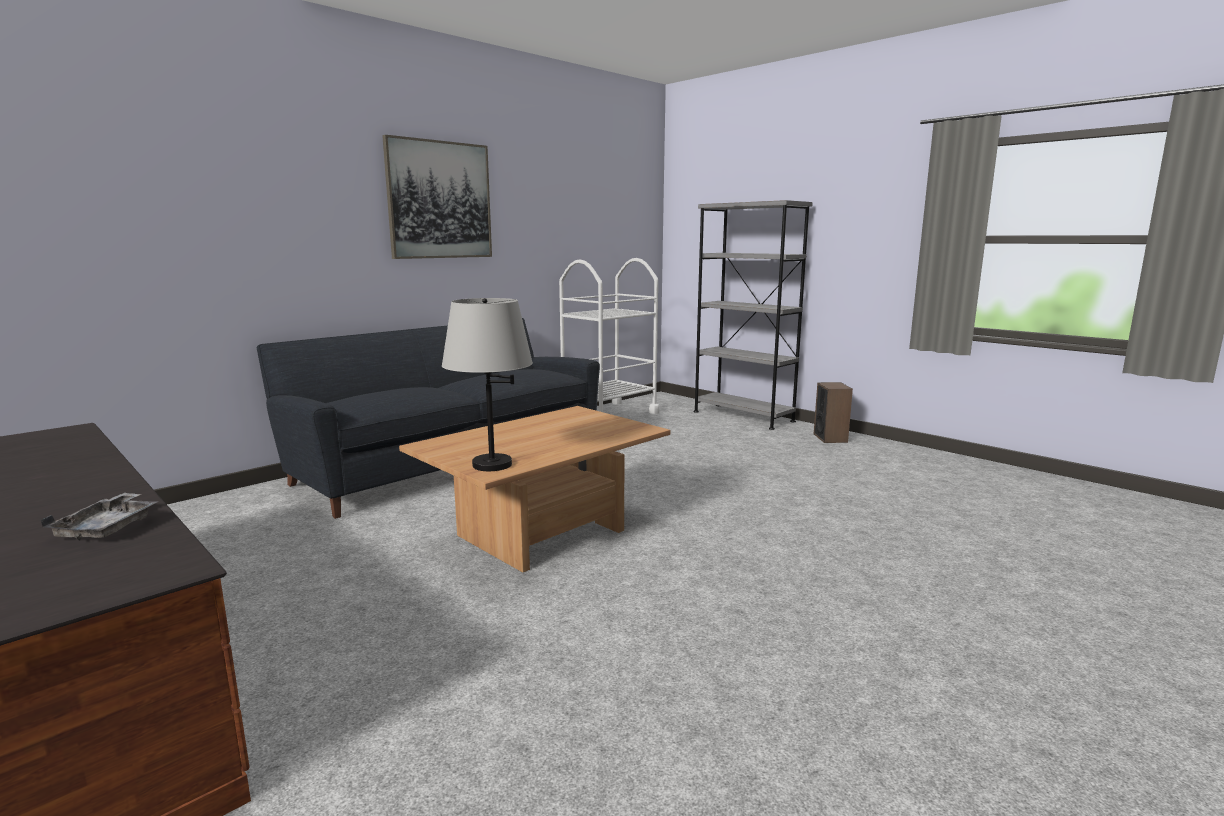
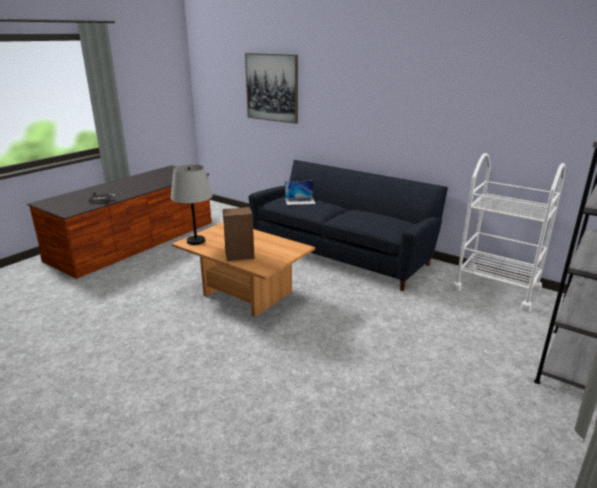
camera: 80 degrees right, 10 degrees up
(387, 393) = (300, 201): none -> laptop
(439, 200) = (398, 94): picture -> picture (272, 87)
(830, 438) = (538, 426): speaker -> speaker (239, 255)

